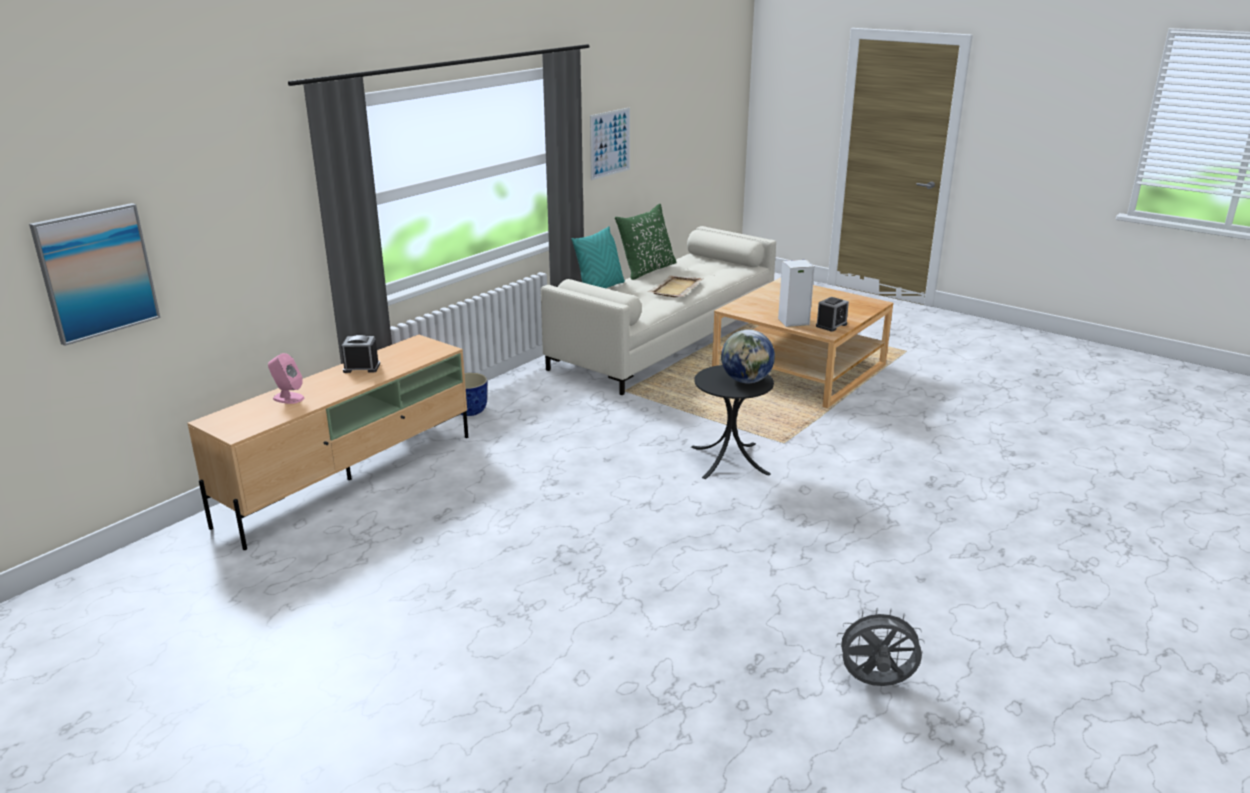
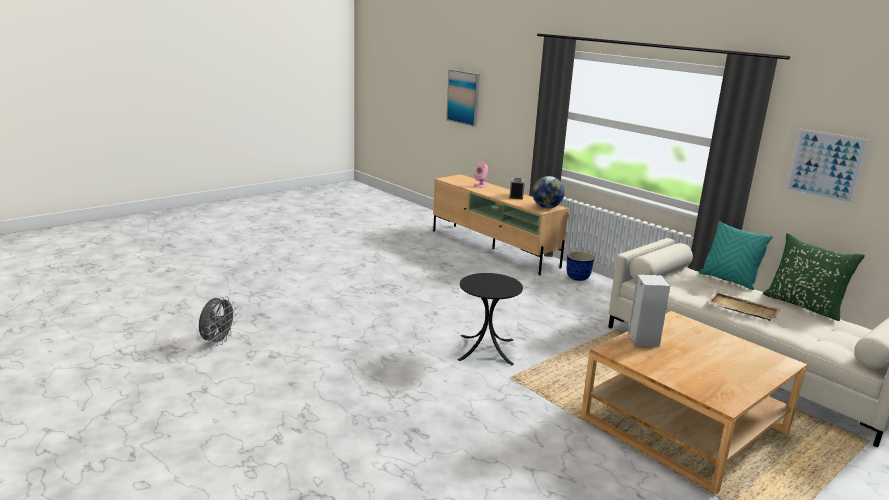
camera: 100 degrees right, 5 degrees down
(746, 381) = (487, 288): globe -> globe (546, 207)
(831, 325) = (635, 356): alarm clock -> none

